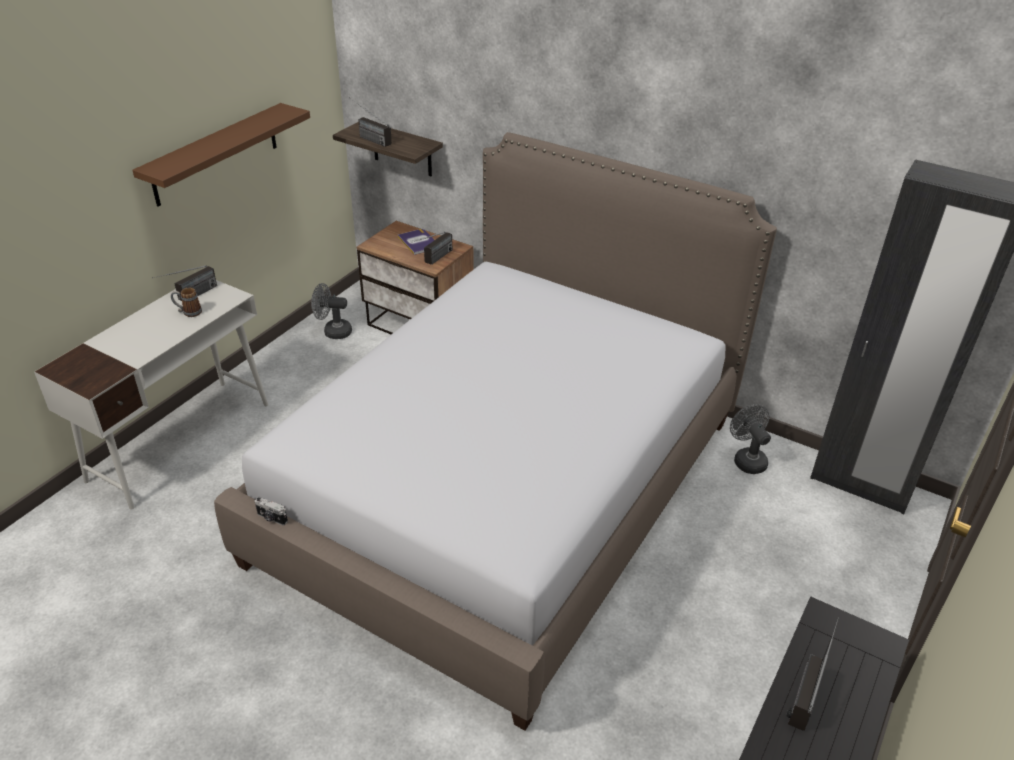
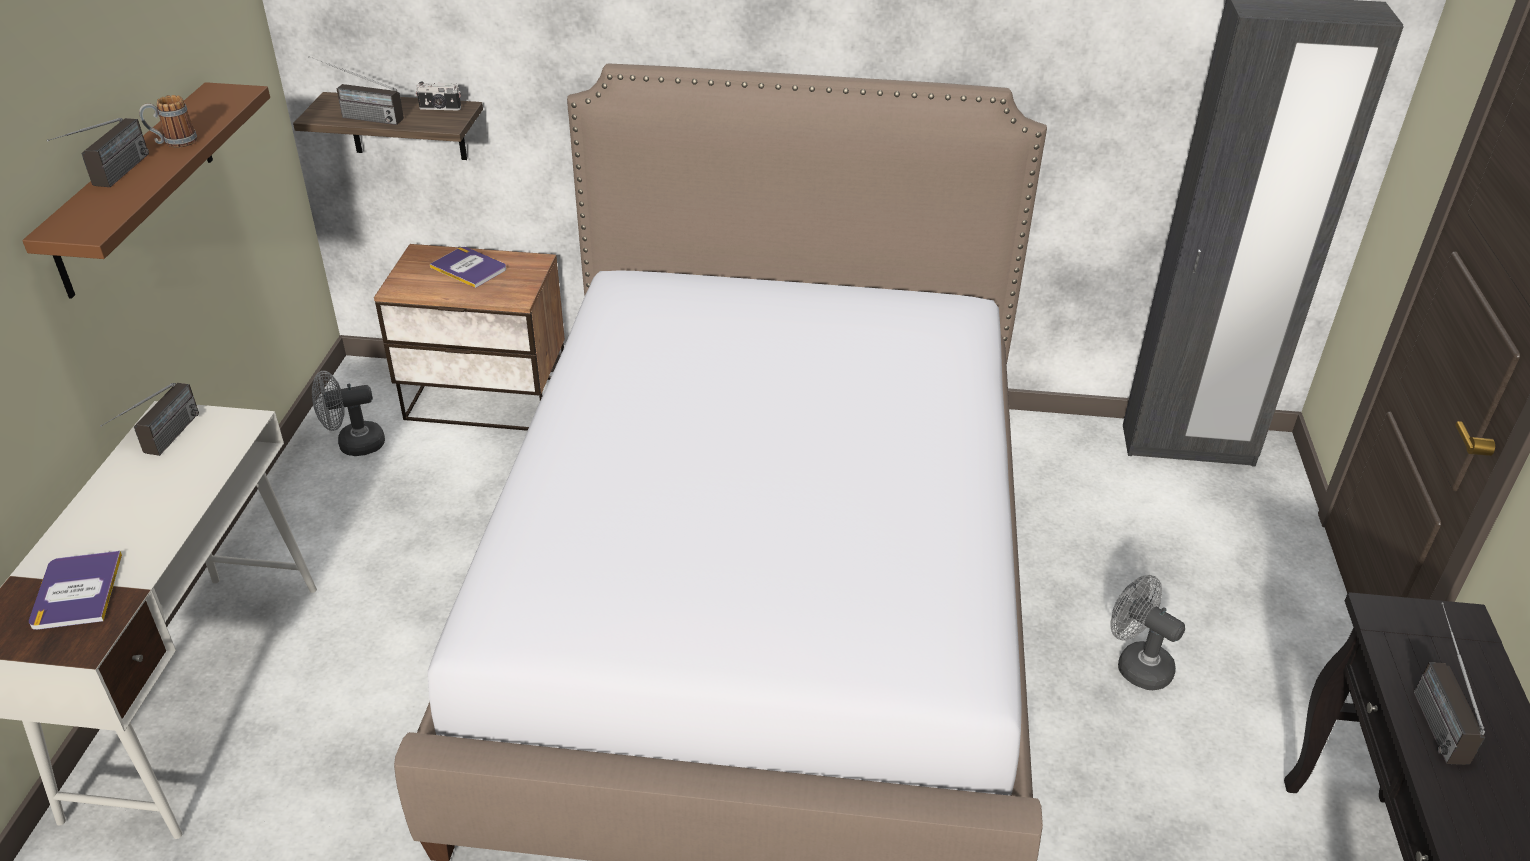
camera: 25 degrees left, 0 degrees up
(105, 359) = (77, 591): none -> book
(188, 312) = (178, 469): mug -> mug (173, 142)
(271, 518) = (513, 758): camera -> camera (440, 108)
(433, 260) = (511, 289): radio -> radio (112, 179)
(747, 459) = (1042, 455): grey fan -> grey fan (1136, 664)

